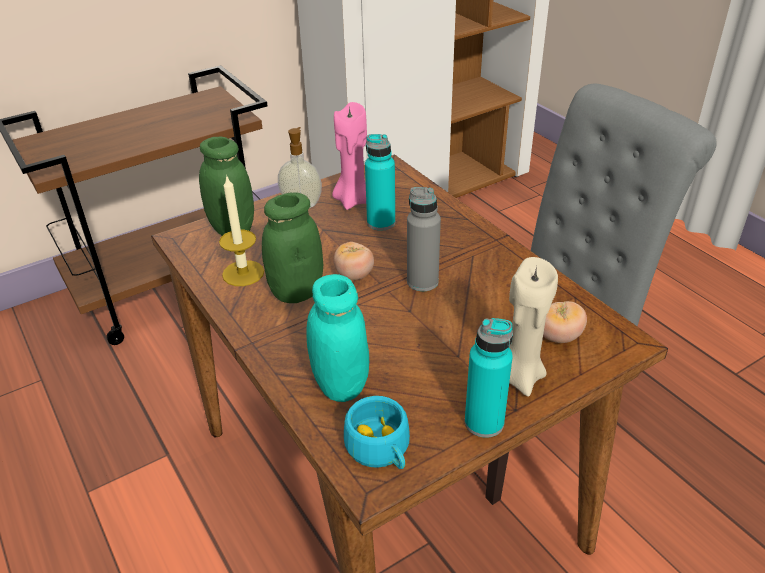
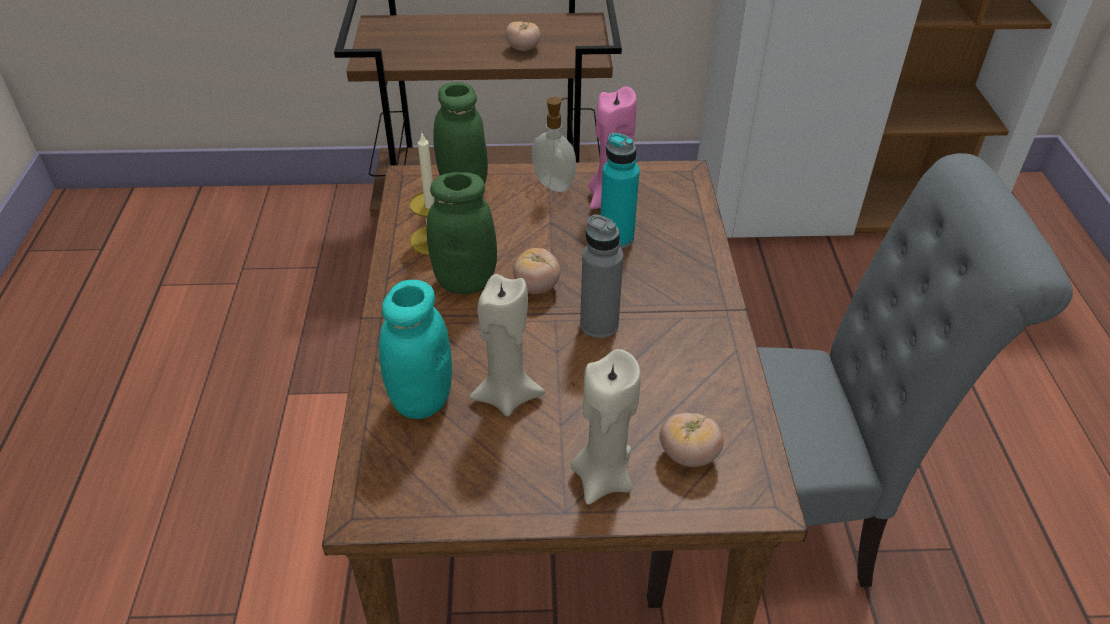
camera: 30 degrees right, 5 degrees up
(179, 126) = (523, 49): none -> tomato
(381, 450) = (399, 485): turquoise cup -> none
(402, 354) = (506, 396): none -> beige candle
(484, 422) = (521, 508): turquoise bottle -> none

